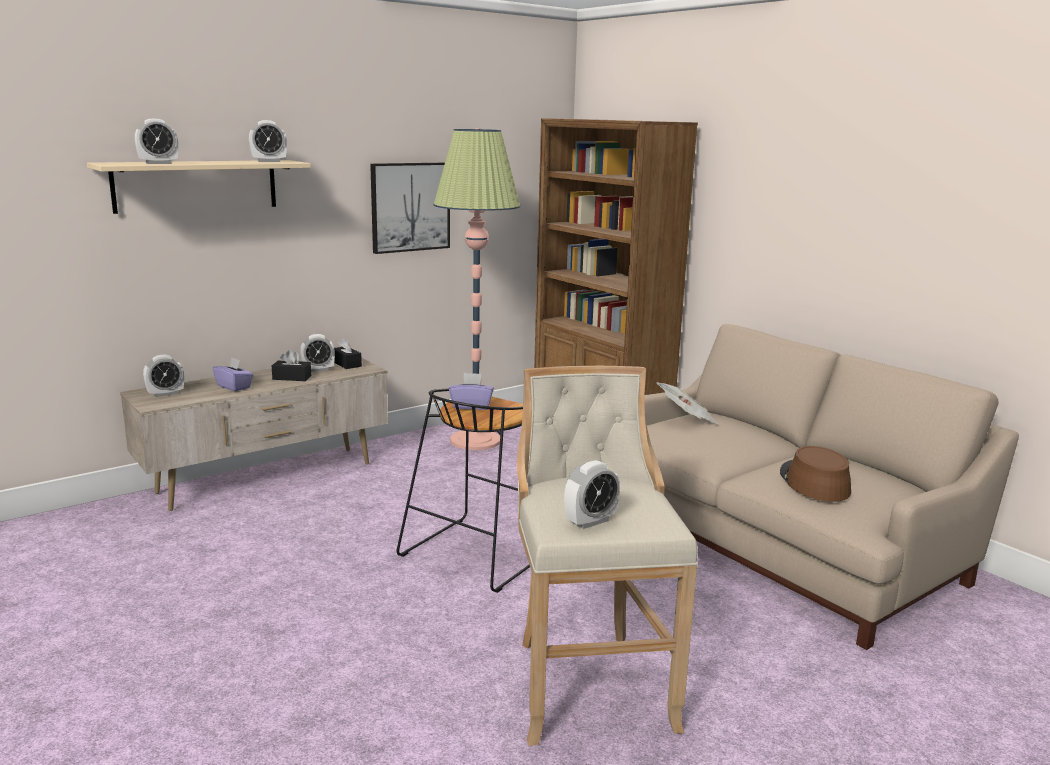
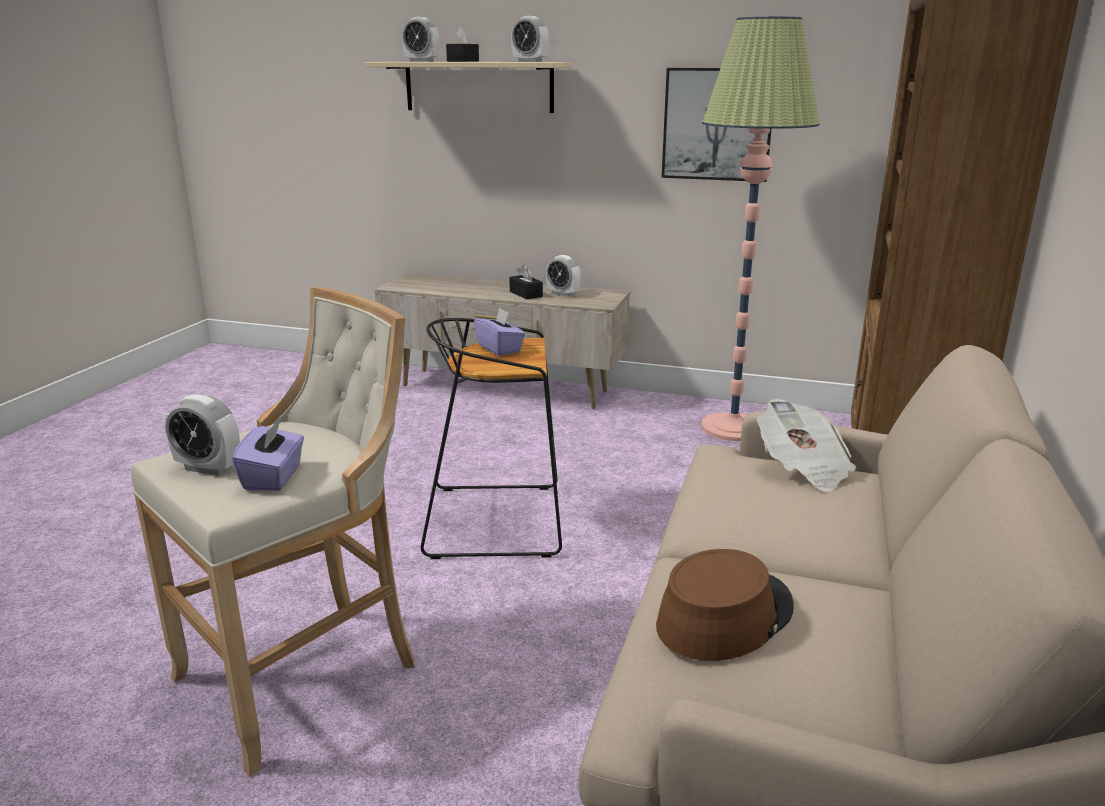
camera: 55 degrees right, 5 degrees up
(165, 394) = (421, 281): alarm clock -> none
(234, 387) = (471, 289): purple tissue box -> purple tissue box (273, 477)
(346, 364) = (597, 295): black tissue box -> black tissue box (463, 61)

